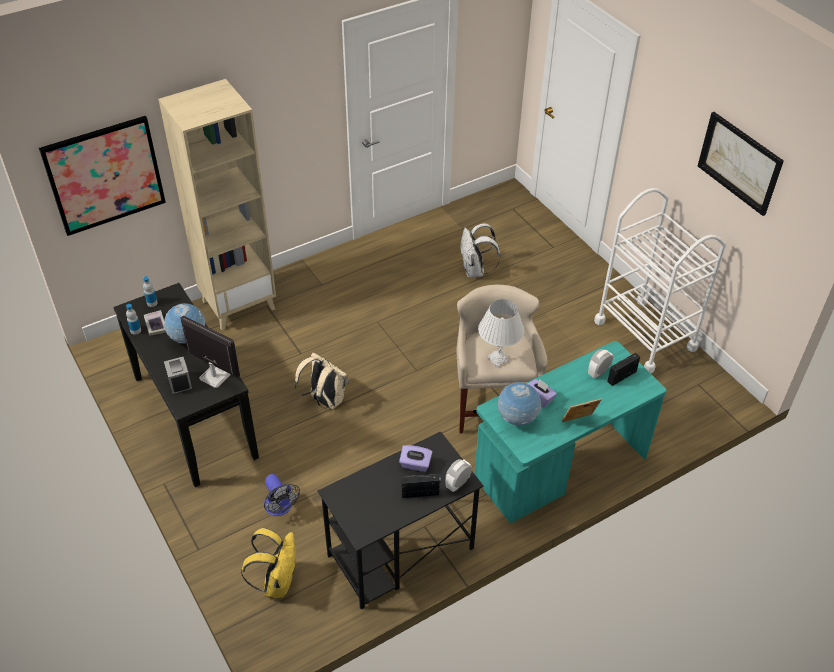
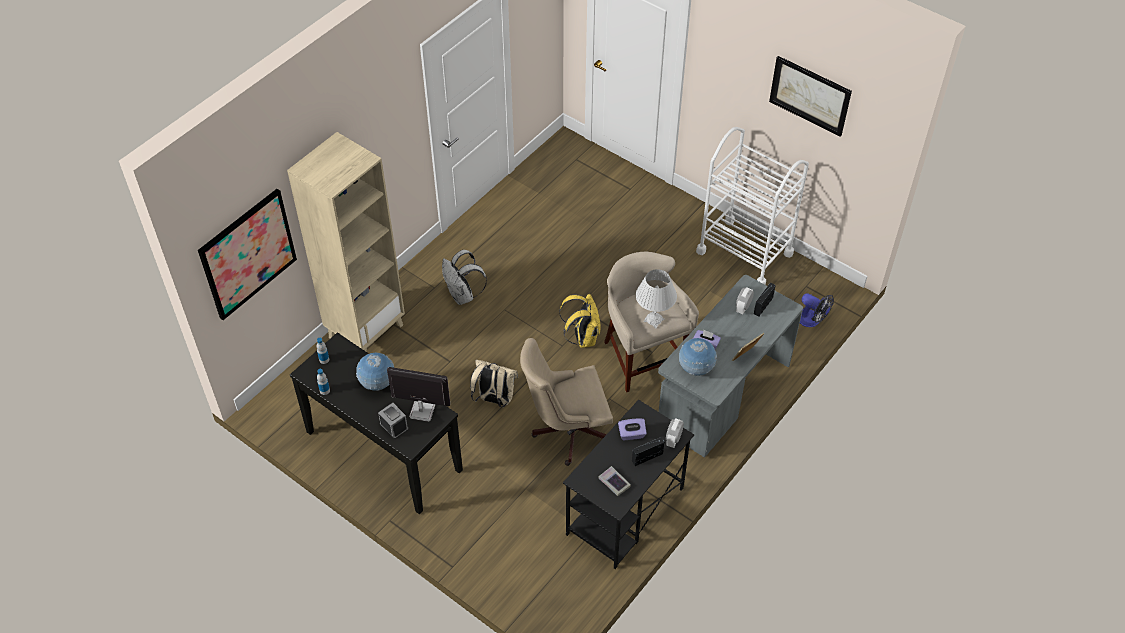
camera: 20 degrees left, 5 degrees up
(155, 325) = (340, 379): book -> book (614, 482)
(277, 582) = (534, 570): yellow backpack -> yellow backpack (582, 338)
(280, 508) = (504, 508): fan -> fan (812, 320)
(380, 452) = (567, 431): none -> beige office chair
(475, 271) = (570, 233): white backpack -> white backpack (463, 295)
(560, 466) = (723, 395): turquoise desk -> grey desk

